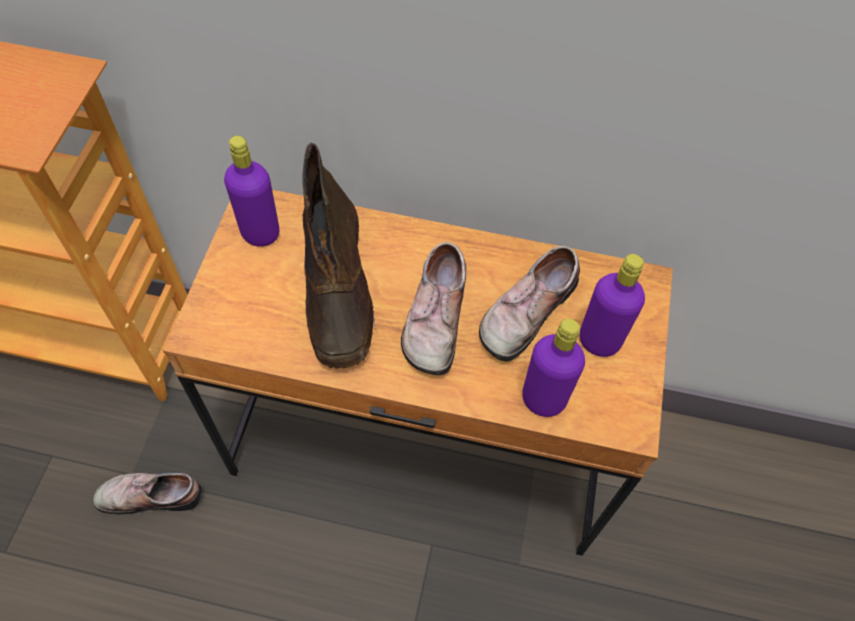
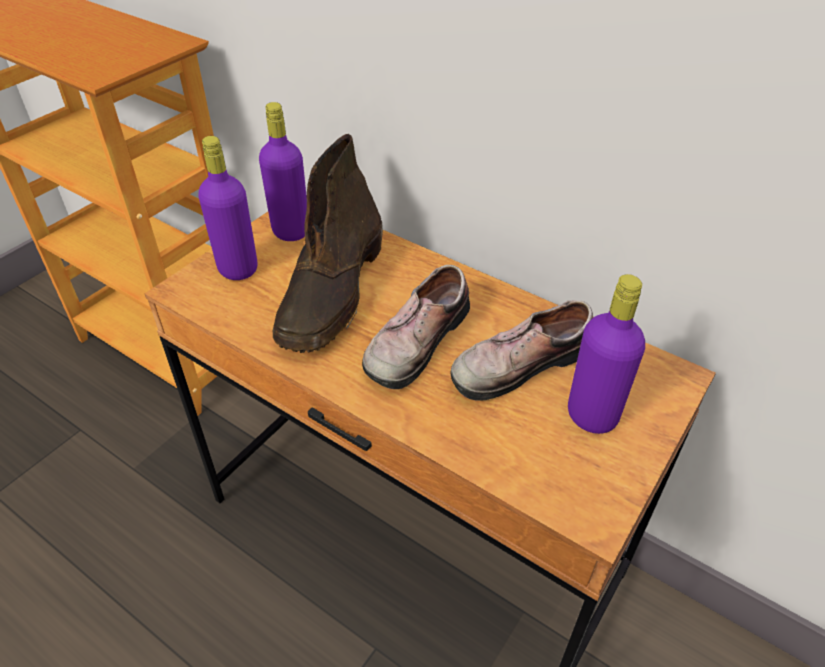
camera: 25 degrees right, 15 degrees down
(151, 493) = (139, 491): shoe -> none
(543, 399) = (496, 452): purple bottle -> purple bottle (238, 269)

